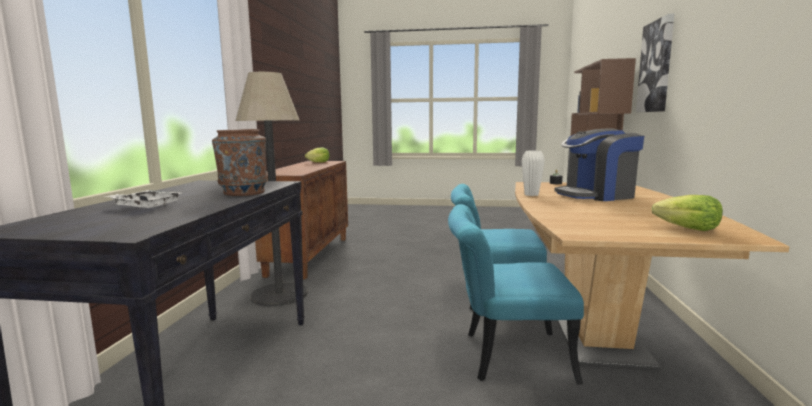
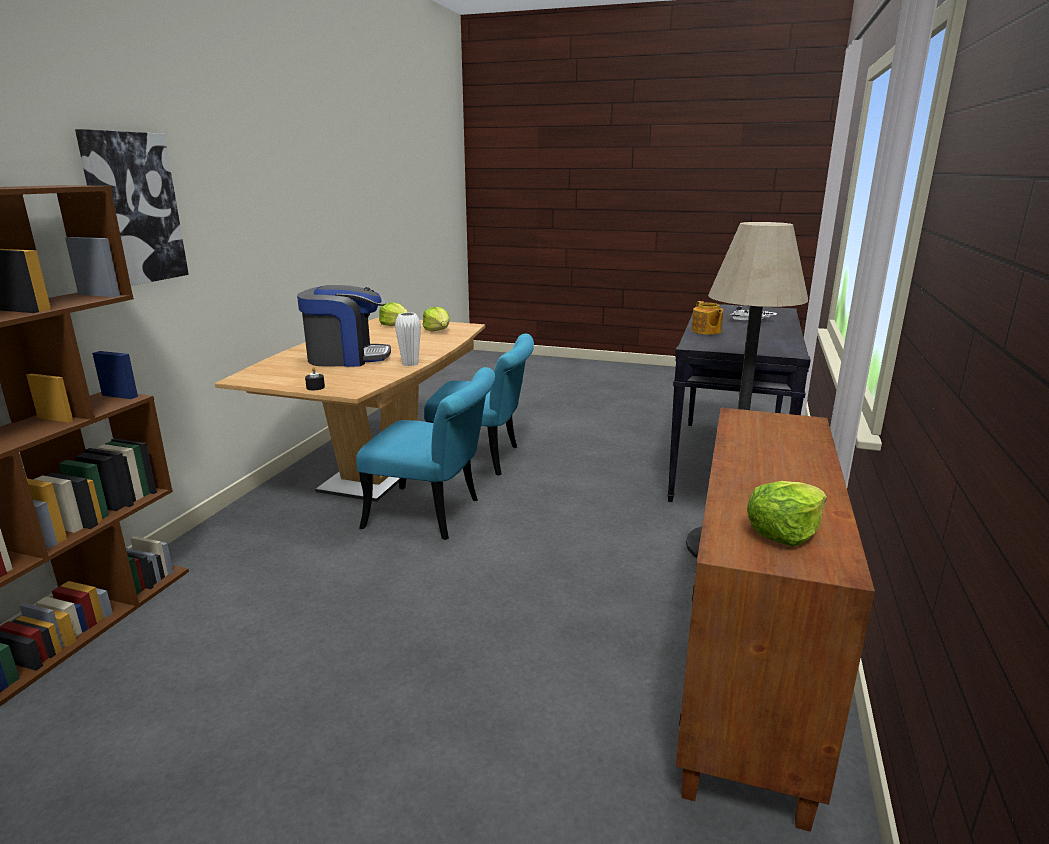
camera: 170 degrees left, 10 degrees up
(243, 193) = (706, 331): brown vase -> teapot
(599, 223) = (438, 331): none -> lettuce

